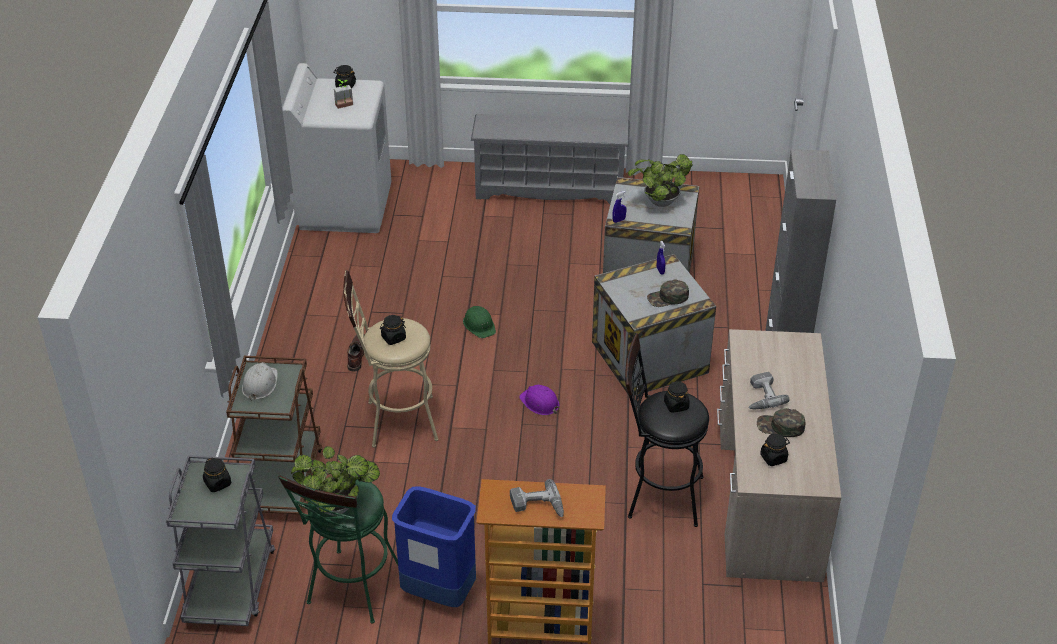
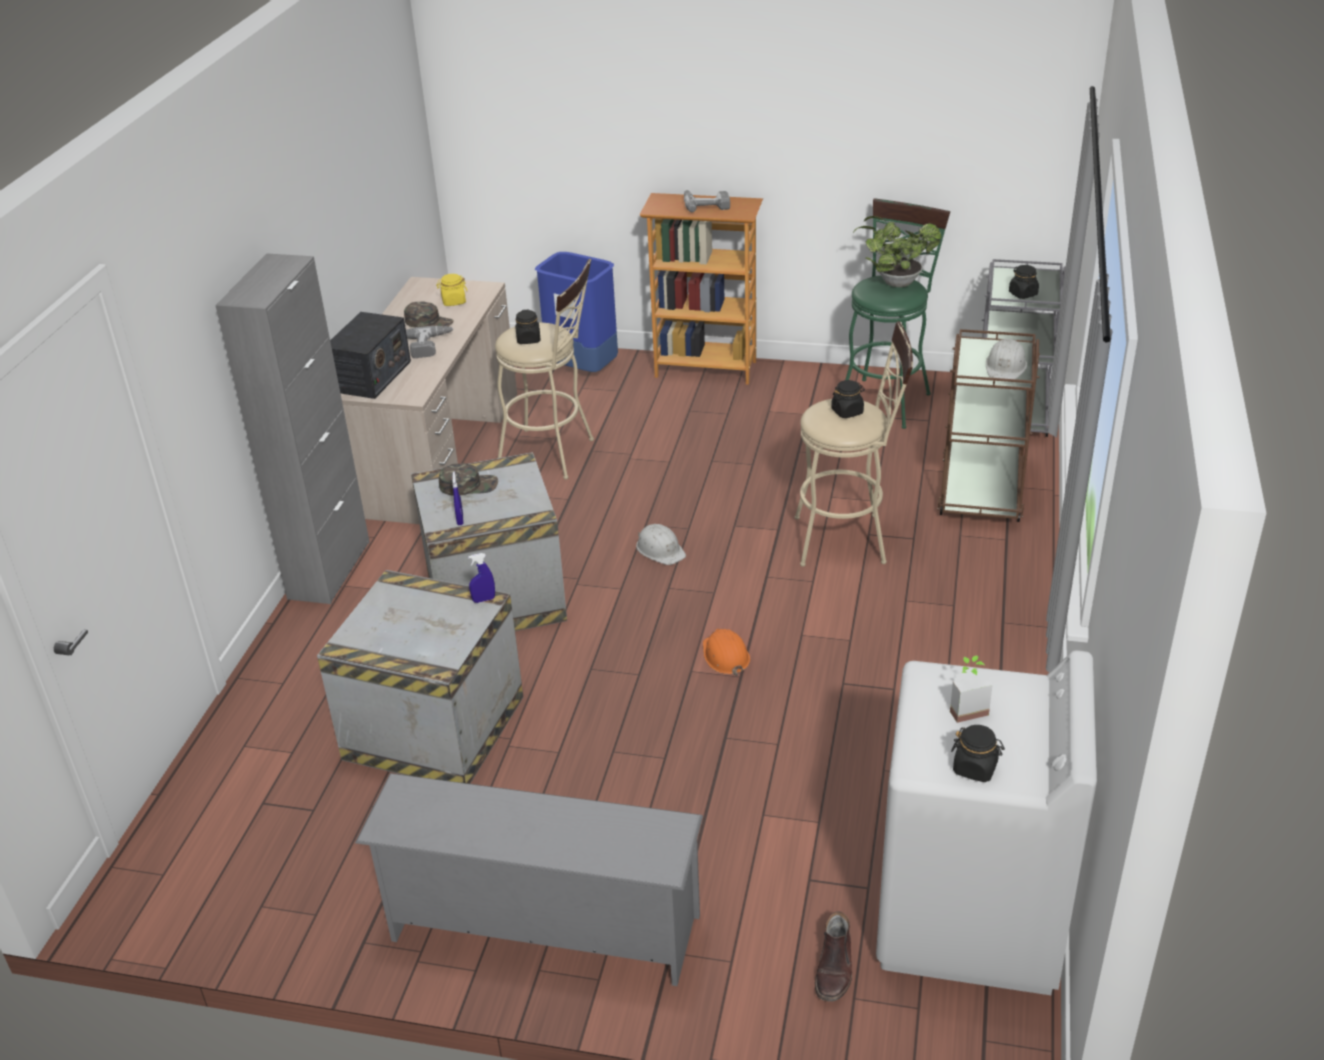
camera: 170 degrees left, 5 degrees down
(356, 355) = (909, 624): brown boot -> brown boot (835, 968)
(438, 593) = (800, 395): blue trash can -> blue trash can (583, 369)
(479, 325) = (725, 656): green hard hat -> orange hard hat
(540, 403) = (660, 550): purple hard hat -> white hard hat
(657, 496) = (554, 454): black stool -> beige stool
(658, 202) = (403, 627): potted plant -> none
(773, 458) = (453, 301): black jar -> yellow jar
(790, 357) = (371, 376): none -> radio

